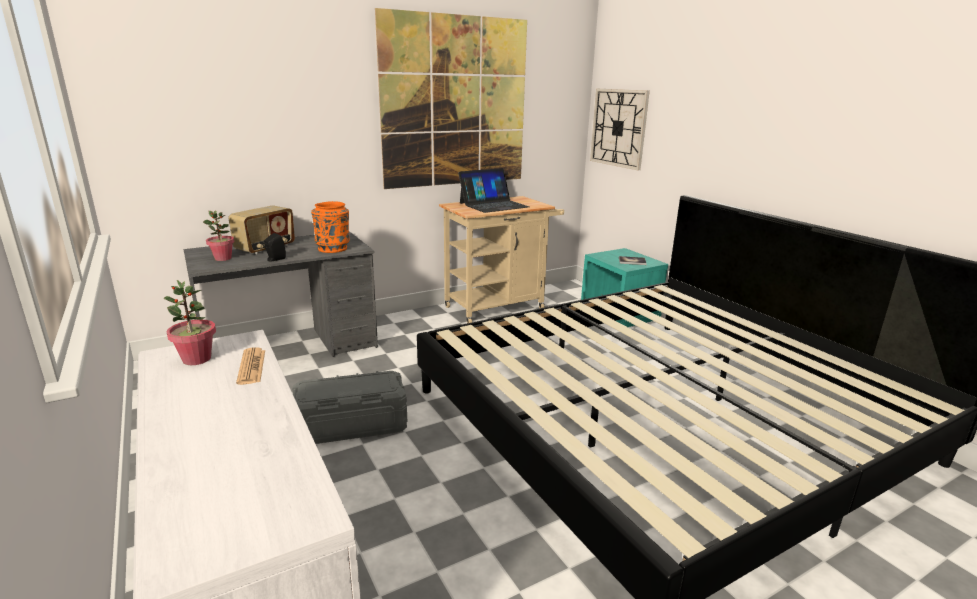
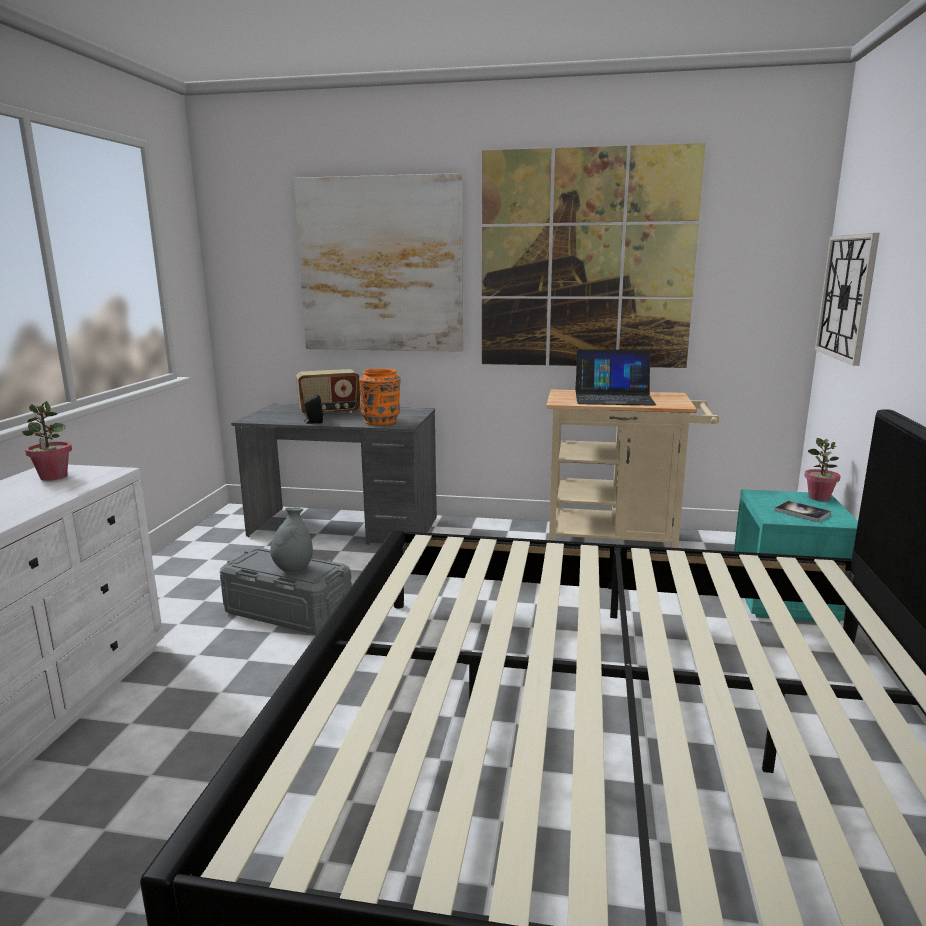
camera: 40 degrees right, 5 degrees down
(223, 258) = (279, 415): potted plant -> potted plant (819, 498)
(251, 366) = (64, 491): newspaper -> none
(289, 107) = (381, 265): none -> picture
(362, 387) = (293, 569): none -> grey vase

